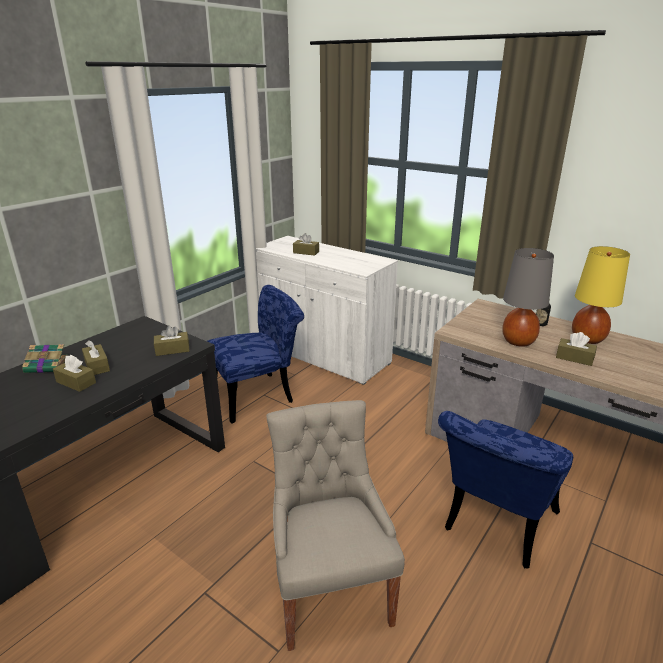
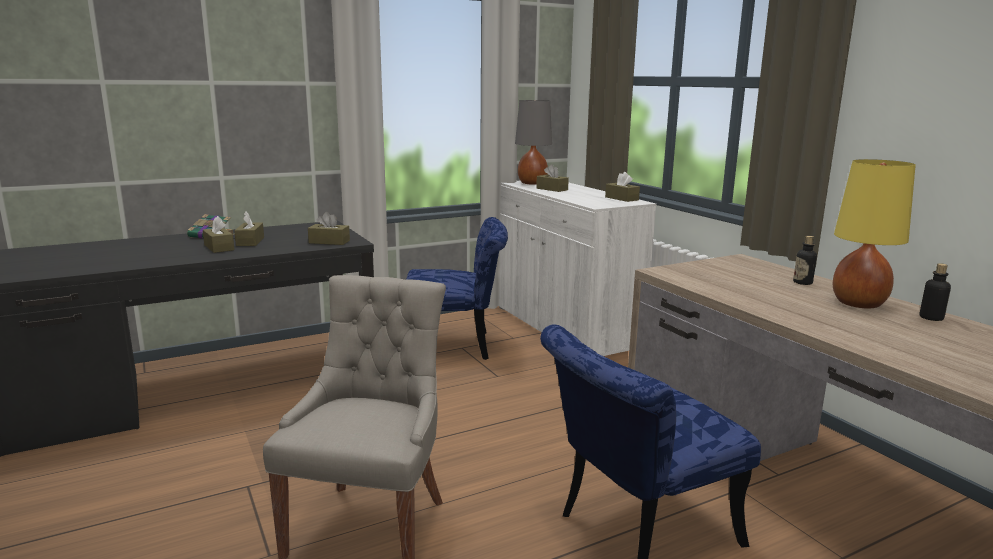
camera: 25 degrees right, 10 degrees down
(518, 342) = (743, 291): grey table lamp -> grey table lamp (532, 183)
(574, 358) = (808, 314): brown tissue box -> brown tissue box (621, 198)
(632, 344) = (931, 318): none -> bottle

